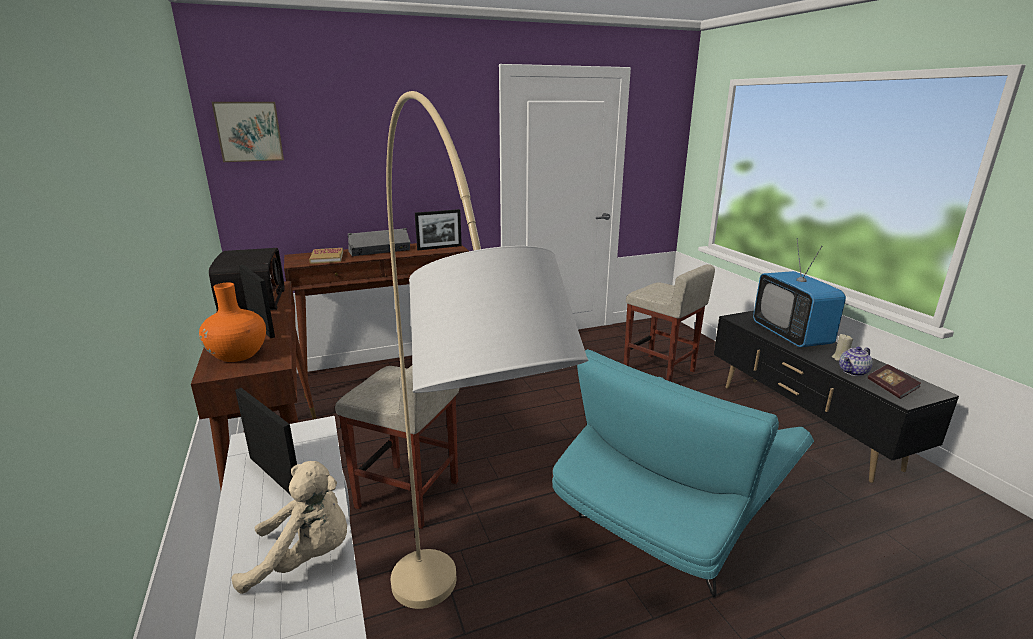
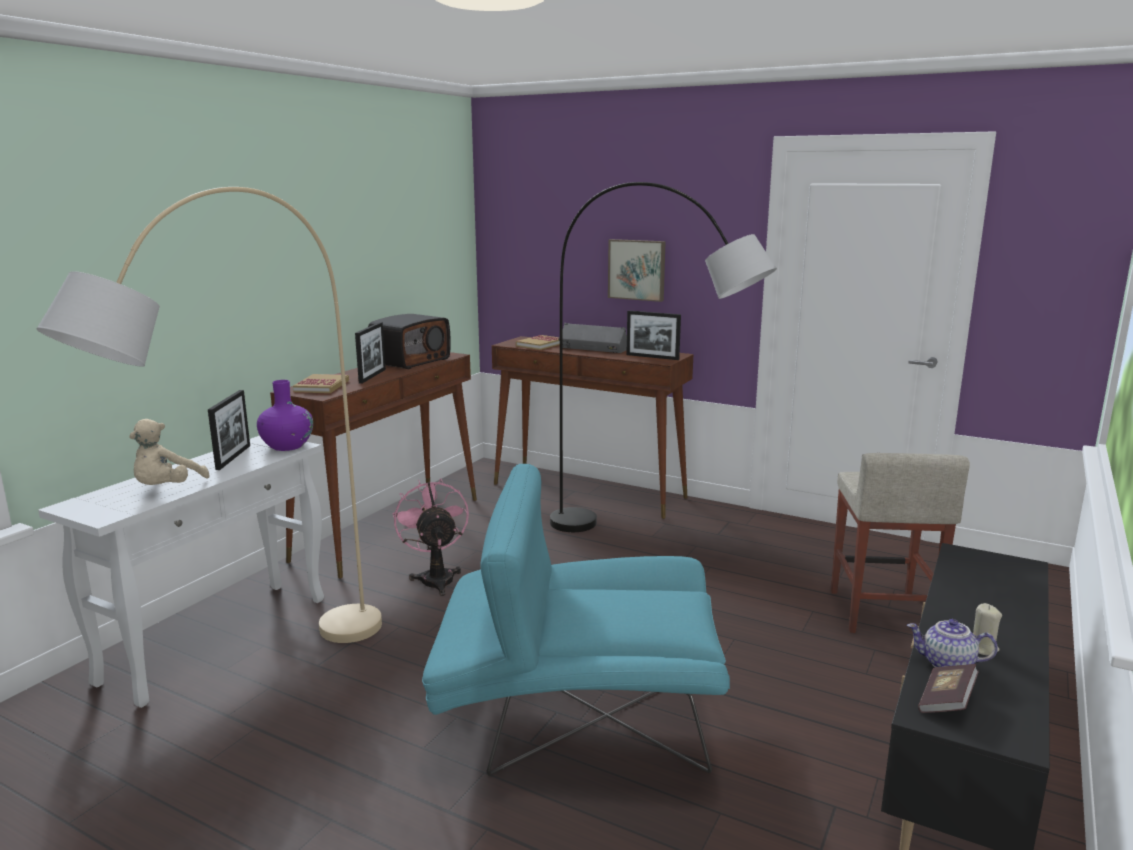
camera: 50 degrees right, 5 degrees down
(238, 355) = (322, 386): orange vase -> book
(249, 131) = (510, 211): picture -> picture (637, 269)
(304, 434) = (287, 446): none -> purple vase
(305, 558) = (167, 489): beige plush toy -> beige plush toy turned 60 degrees clockwise
(409, 495) = (436, 577): beige stool -> pink fan
(496, 388) = (652, 543): none -> grey floor lamp
(791, 335) = (987, 599): television -> none

